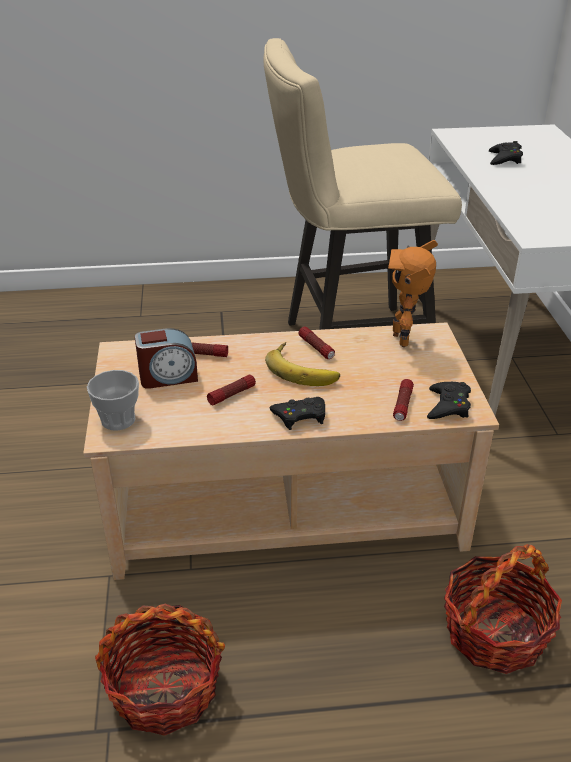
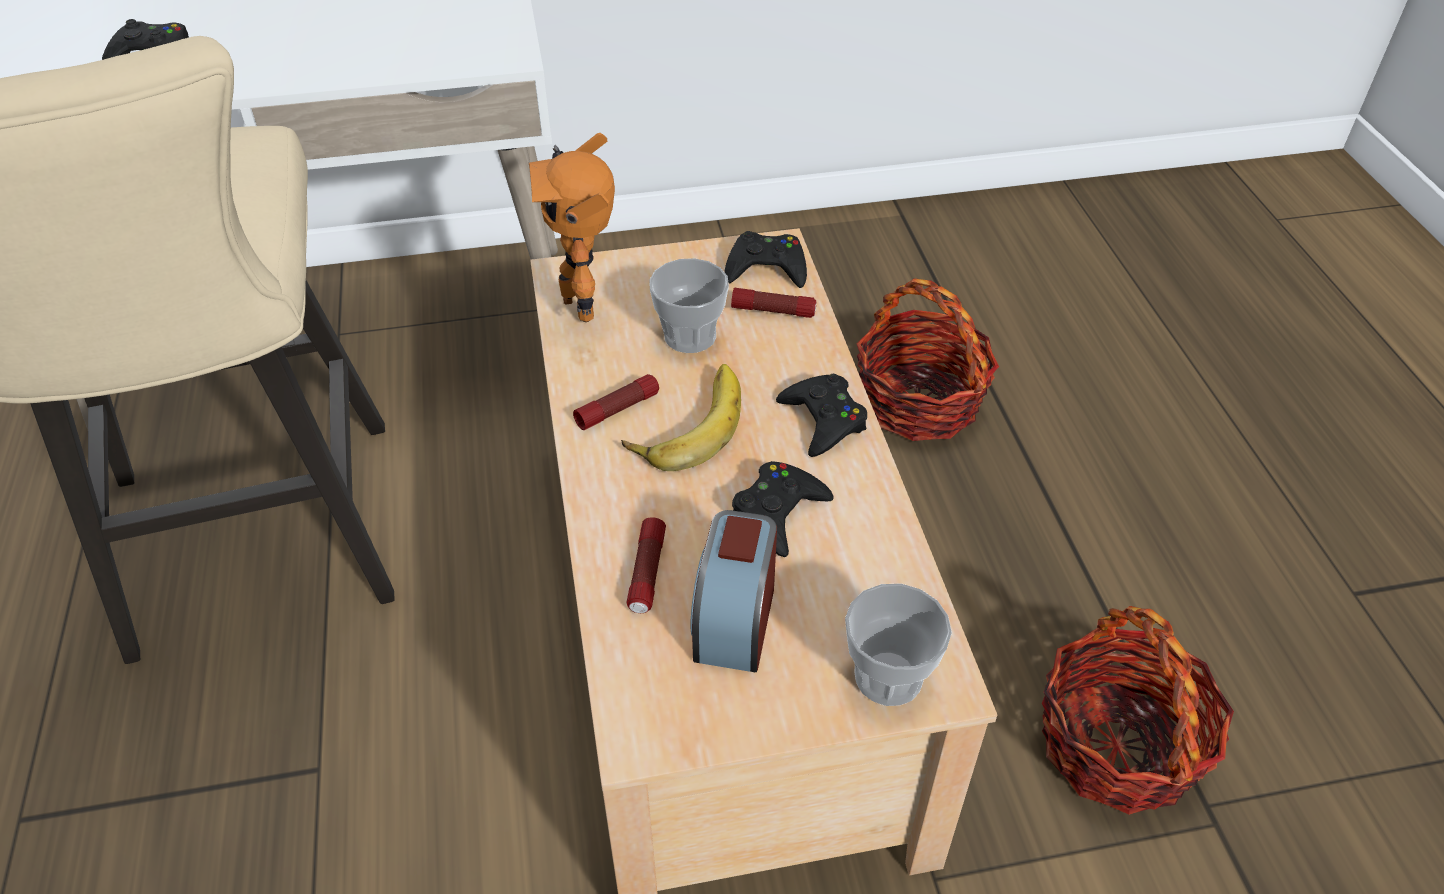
camera: 95 degrees left, 10 degrees up
(168, 377) = (734, 619): alarm clock -> alarm clock turned 150 degrees counterclockwise
(232, 395) = (778, 513): flashlight -> black game controller
(377, 373) = (690, 336): none -> cup
(404, 339) = (585, 305): toy robot -> toy robot turned 75 degrees clockwise

